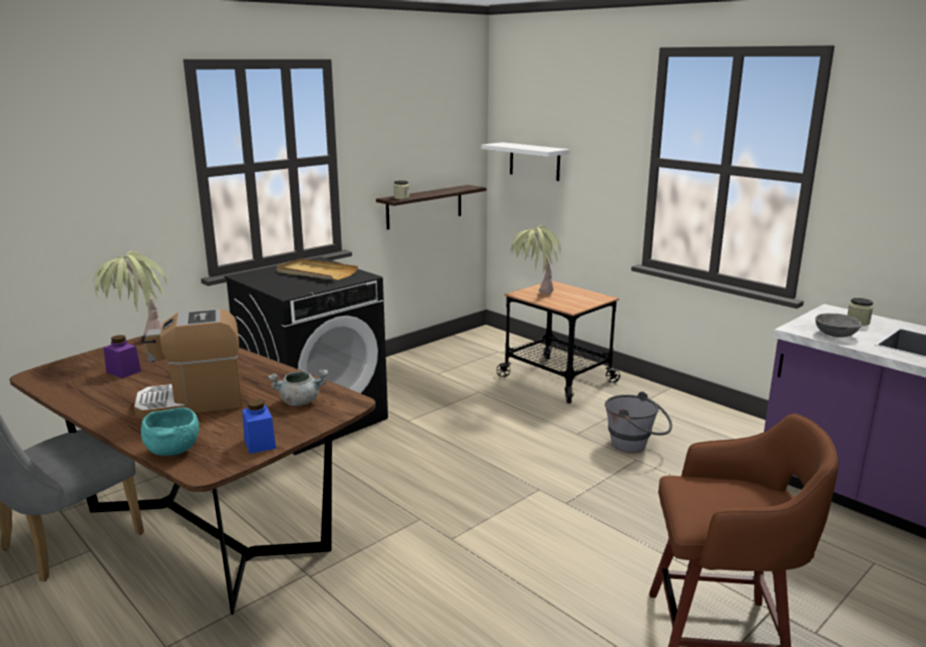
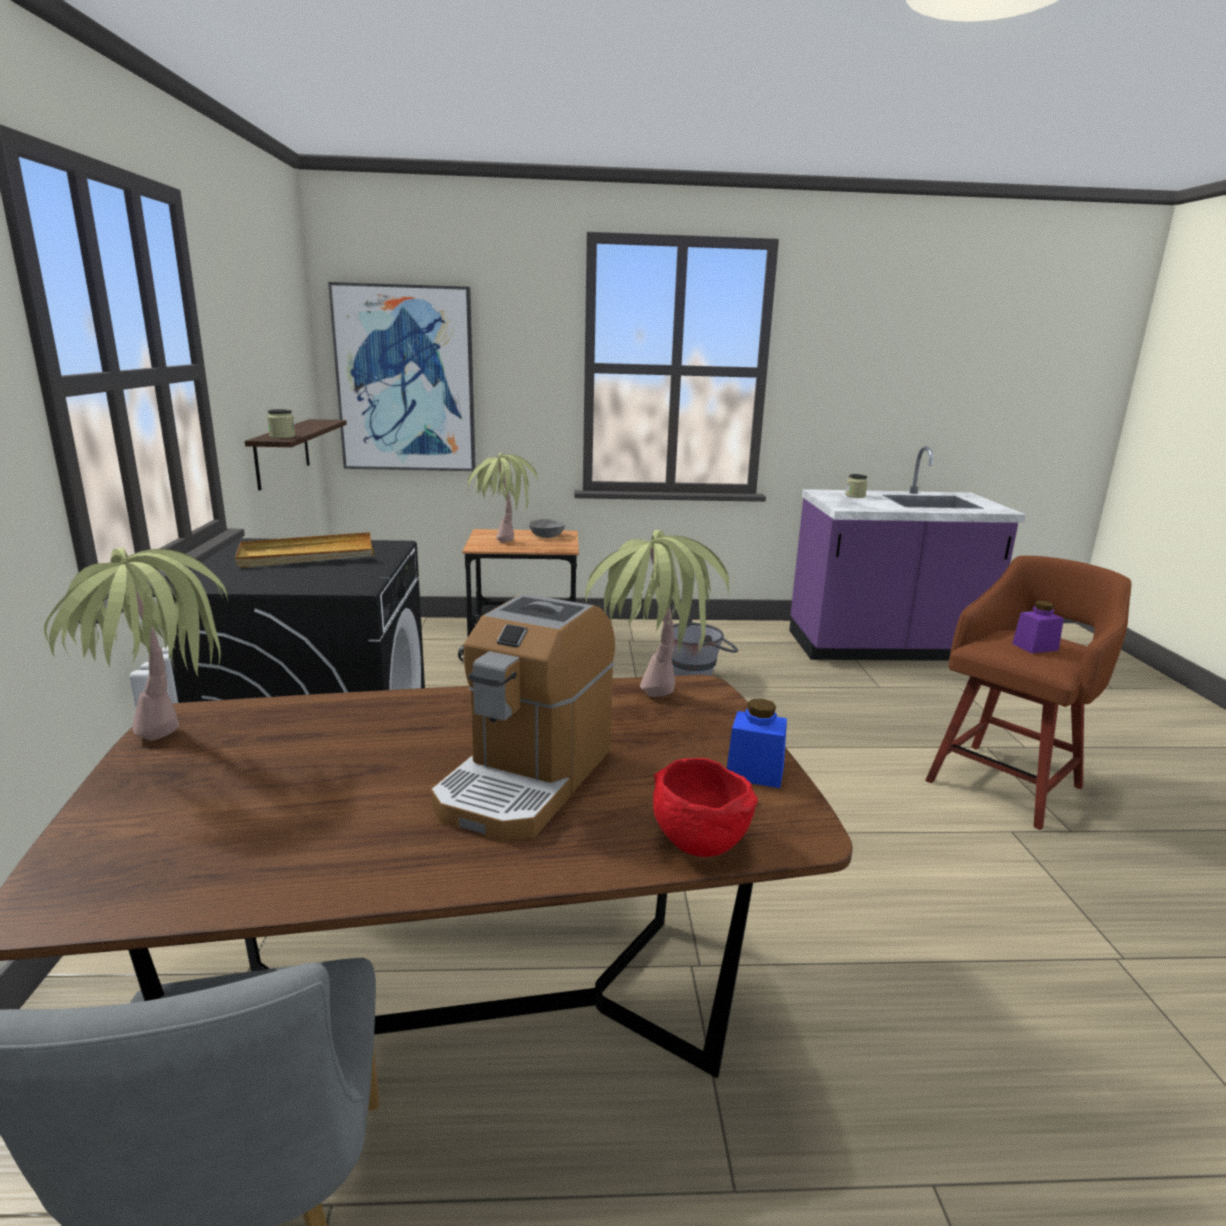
camera: 50 degrees left, 0 degrees up
(123, 372) = (263, 802): purple jar -> purple jar (1035, 647)
(173, 450) = (696, 842): turquoise bowl -> red bowl
(300, 402) = (649, 711): grey cooking pot -> potted plant
(534, 161) = (406, 380): white shelf -> picture
(835, 334) = (871, 506): grey bowl -> grey bowl (546, 536)

